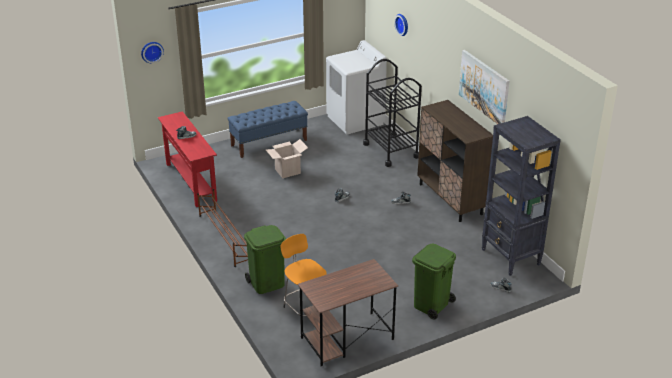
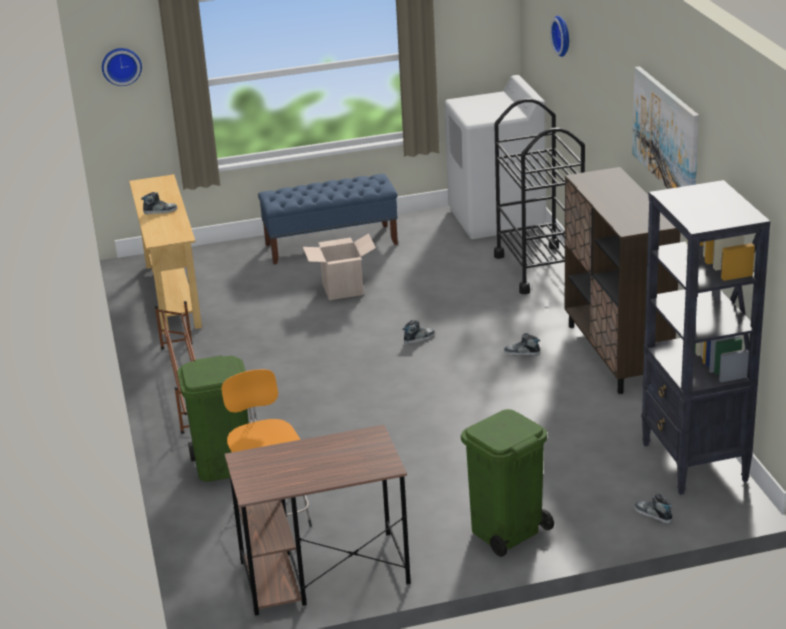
camera: 15 degrees right, 5 degrees down
(190, 182) = (172, 295): red console table -> beige console table

